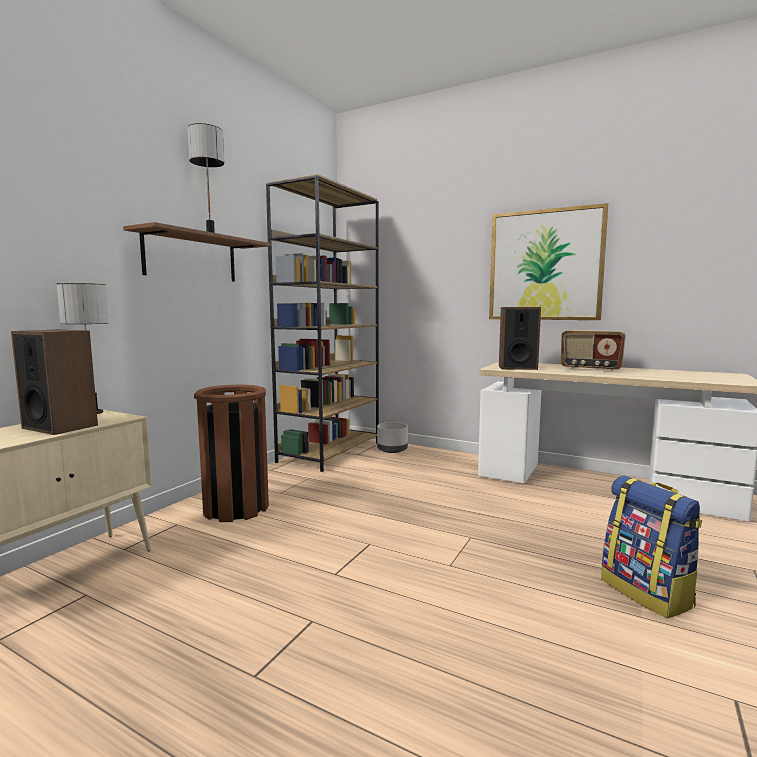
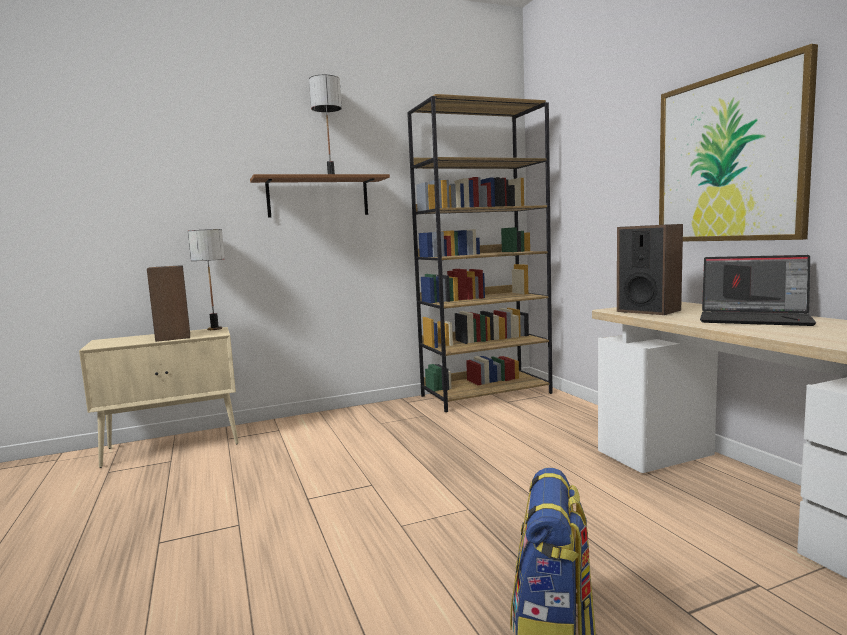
camera: 40 degrees right, 0 degrees up
(236, 508) = (331, 428): brown trash can -> none
(392, 450) = (553, 403): grey planter -> none
(591, 369) = (755, 319): radio -> laptop

